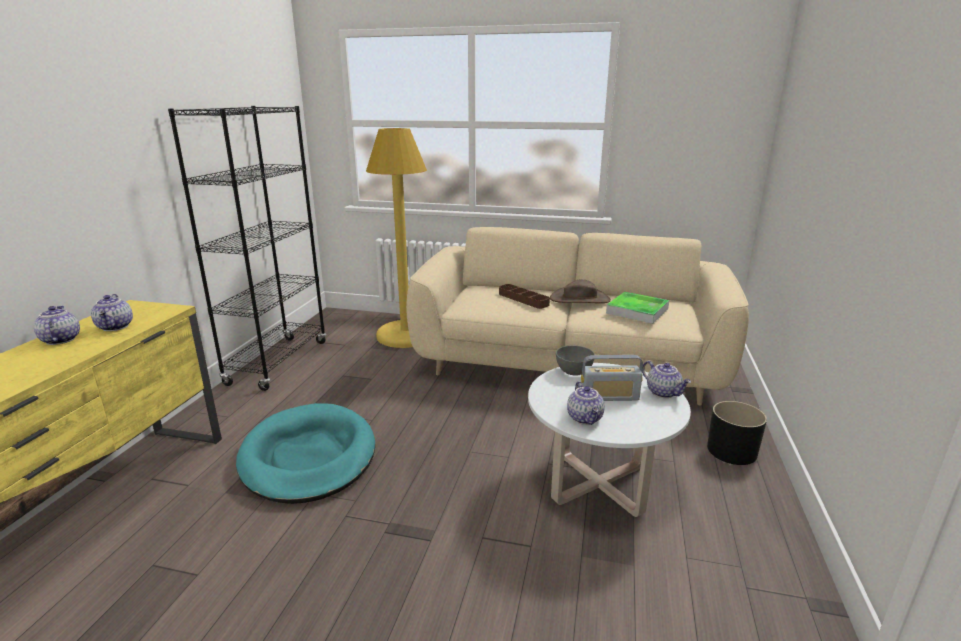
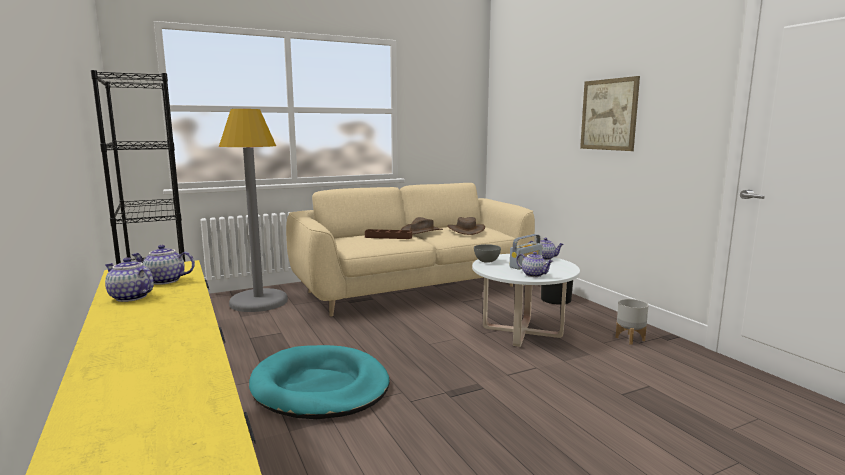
camera: 40 degrees left, 10 degrees down
(116, 327) = (164, 281): teapot -> teapot turned 150 degrees clockwise
(406, 335) = (259, 302): yellow floor lamp -> grey floor lamp
(637, 311) = (466, 230): tray -> brown hat
(743, 574) = (630, 339): none -> grey planter
(871, 167) = (608, 114): none -> picture

